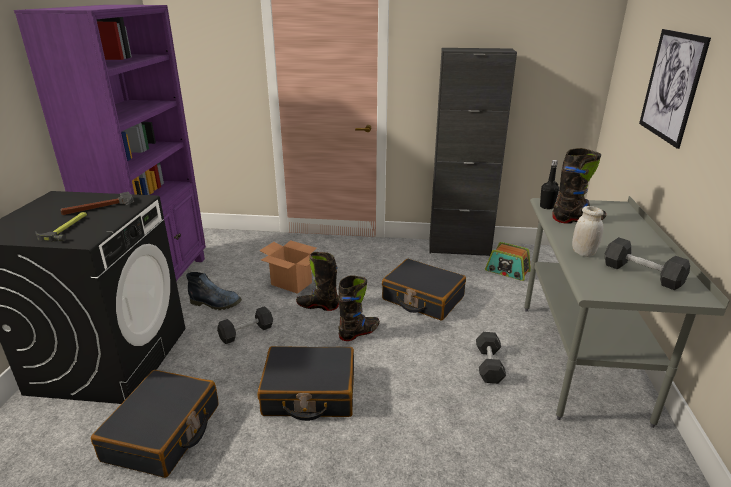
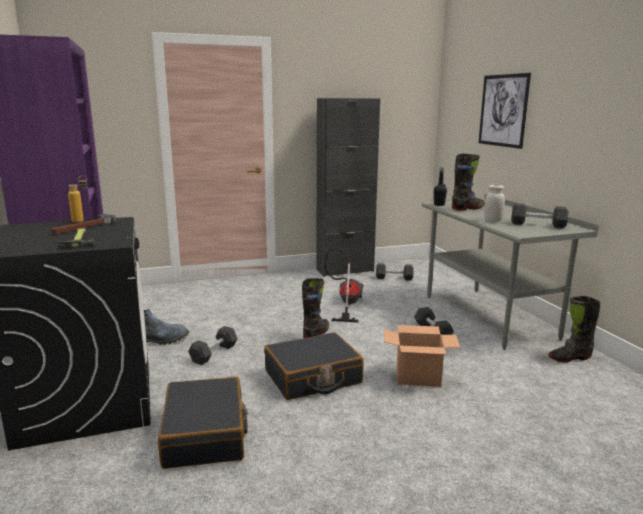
camera: 25 degrees left, 10 degrees down
(111, 195) = (82, 220): none -> bottle
(292, 283) = (222, 314): cardboard box -> cardboard box (418, 377)
(318, 306) = (262, 324): black boot -> black boot (569, 358)
(422, 298) = (346, 304): black suitcase -> vacuum cleaner
(507, 271) = (394, 278): radio -> black dumbbell

